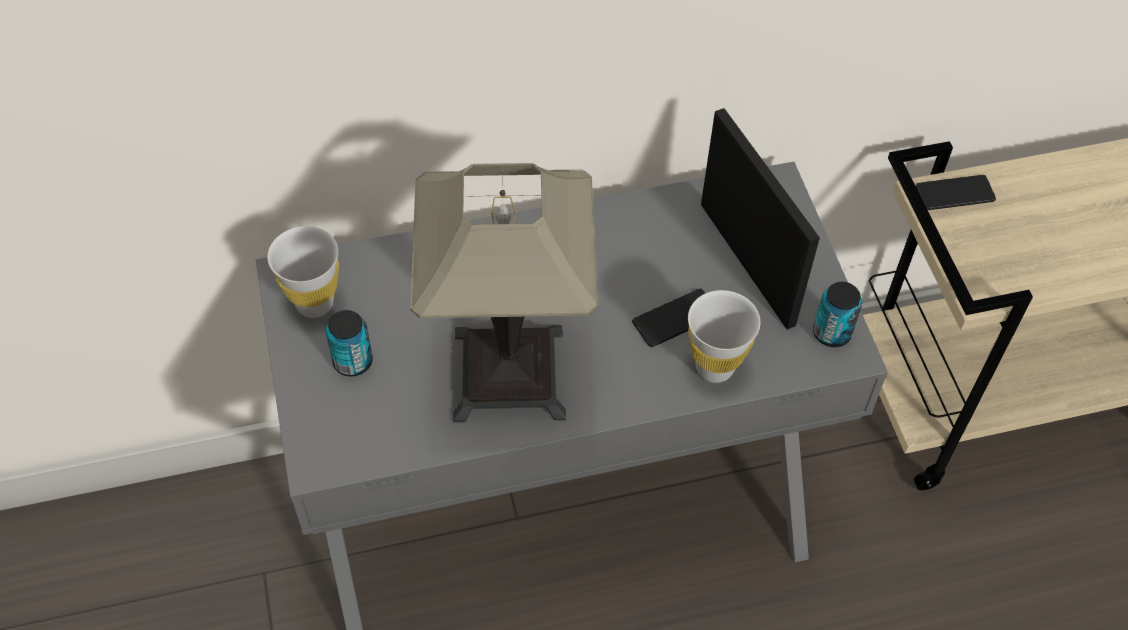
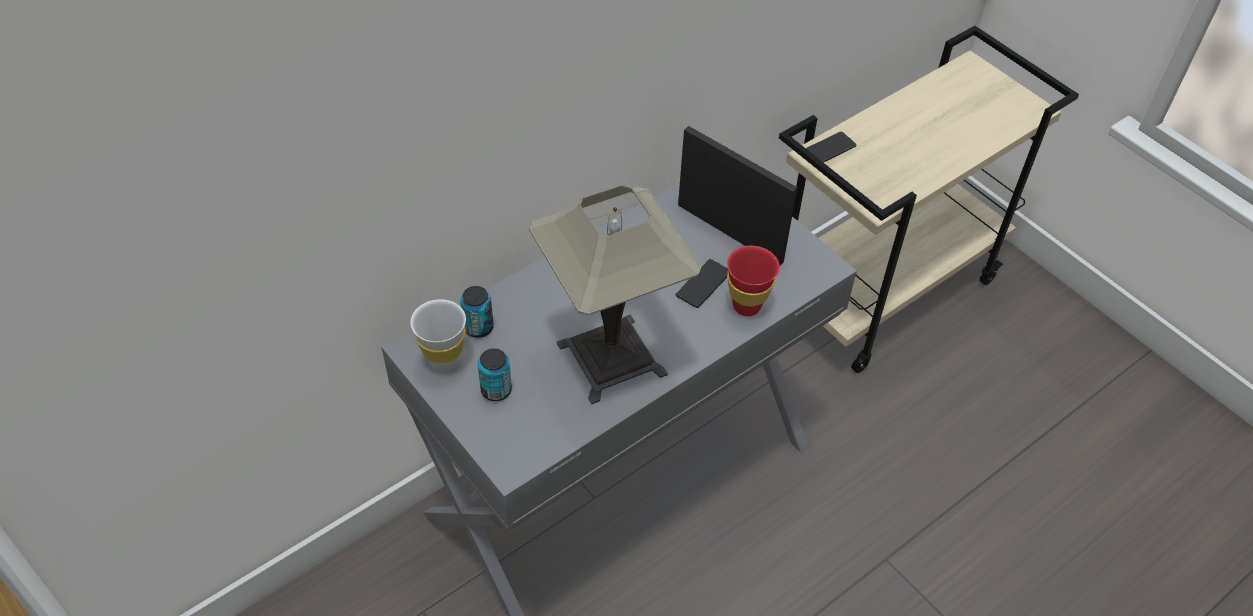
camera: 25 degrees left, 5 degrees down
(714, 367) = (746, 306): white cup -> red cup
(831, 333) = (808, 258): can -> can (478, 328)

